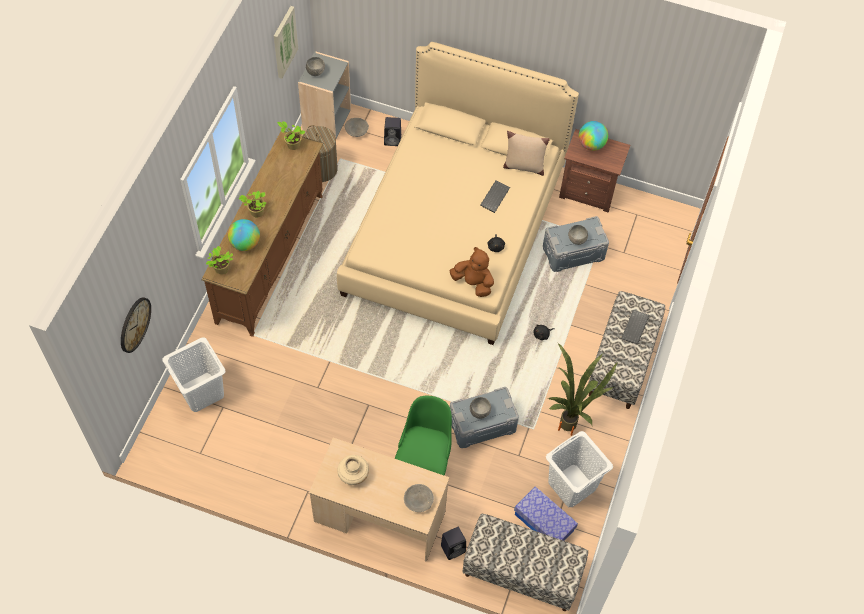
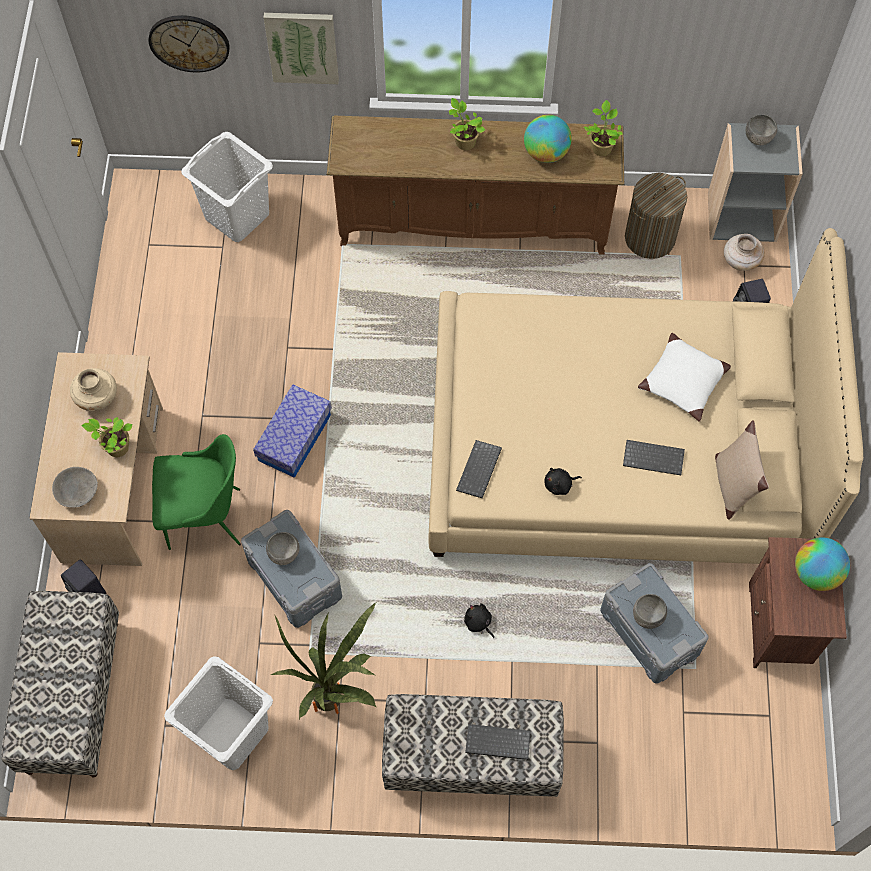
camera: 75 degrees right, 5 degrees up
(221, 269) = (354, 132): potted plant -> potted plant (116, 448)
(245, 243) = (407, 145): globe -> globe (546, 153)
(284, 42) = (728, 43): picture -> picture (302, 47)
(356, 131) = (740, 261): grey bowl -> beige vase
(452, 167) = (683, 381): none -> white pillow
(473, 283) = (479, 471): brown plush toy -> keyboard
(544, 522) = (159, 707): storage box -> storage box (294, 438)

